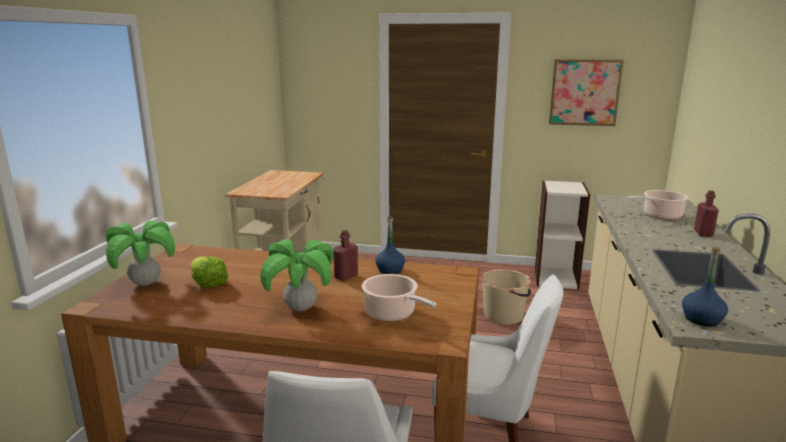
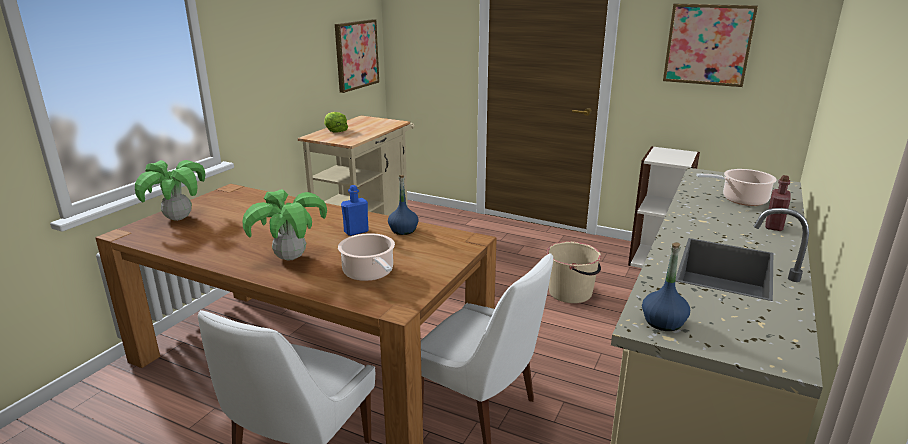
camera: 15 degrees right, 5 degrees up
(208, 283) = (229, 224): lettuce -> lettuce (335, 130)
(263, 112) = (356, 55): none -> picture
(346, 276) = (356, 231): red bottle -> blue bottle

